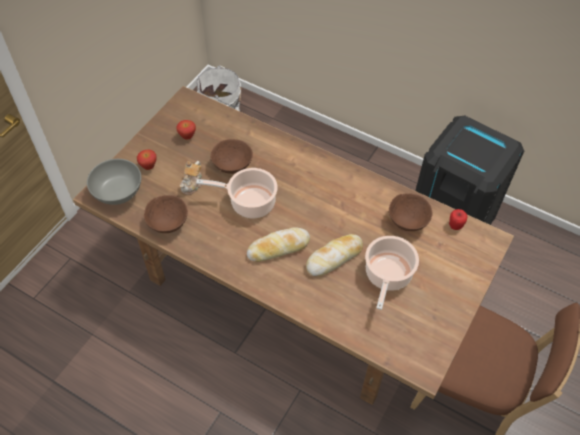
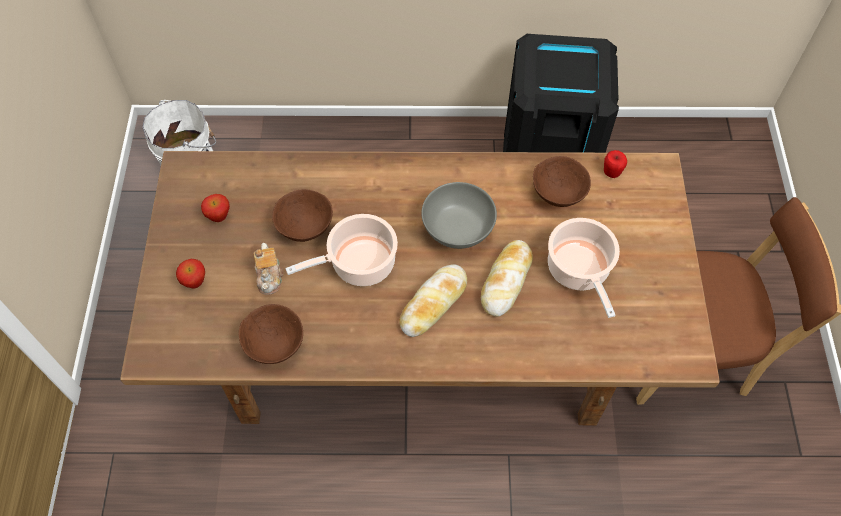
camera: 30 degrees left, 5 degrees up
(118, 193) = (179, 339): grey bowl -> grey bowl (457, 230)

